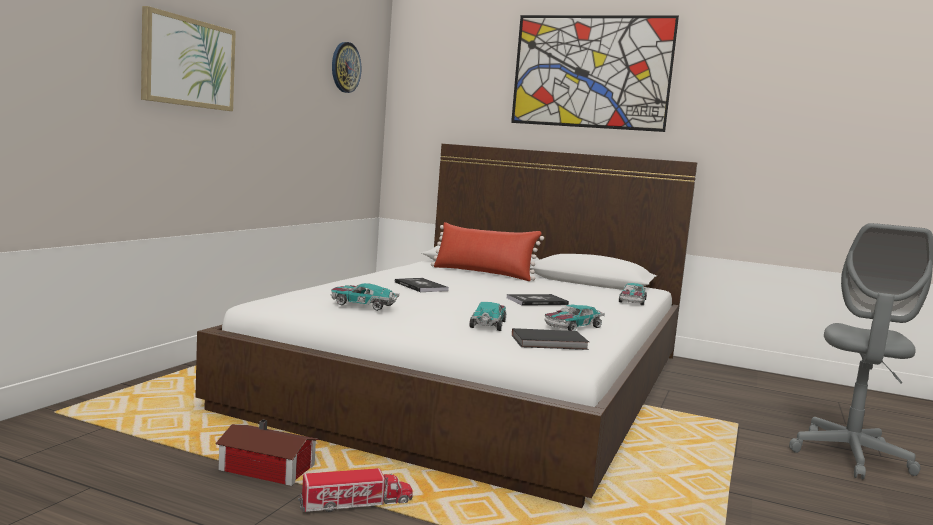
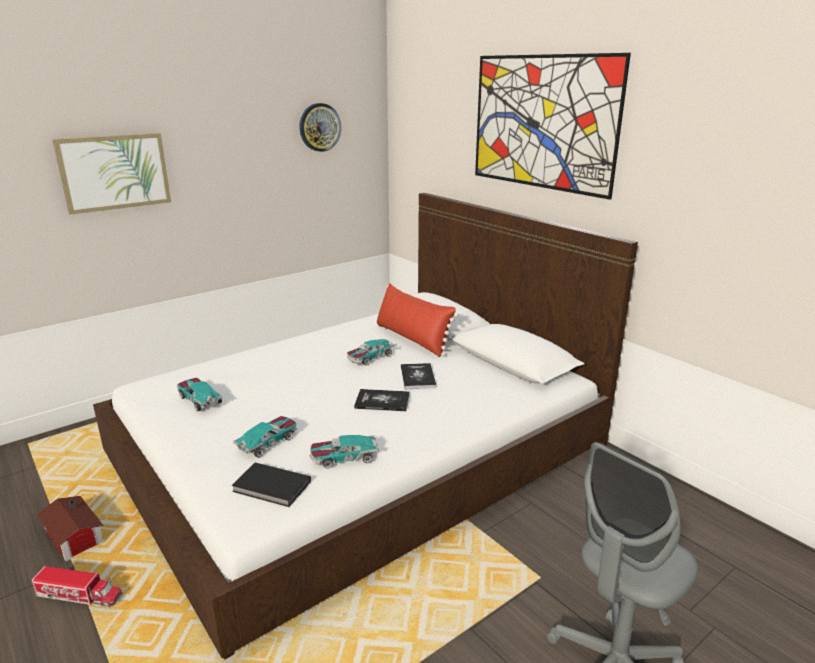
camera: 30 degrees right, 15 degrees up
(421, 286) = (306, 365): book -> book (417, 377)
(632, 301) = (497, 408): toy car -> toy car (370, 357)

